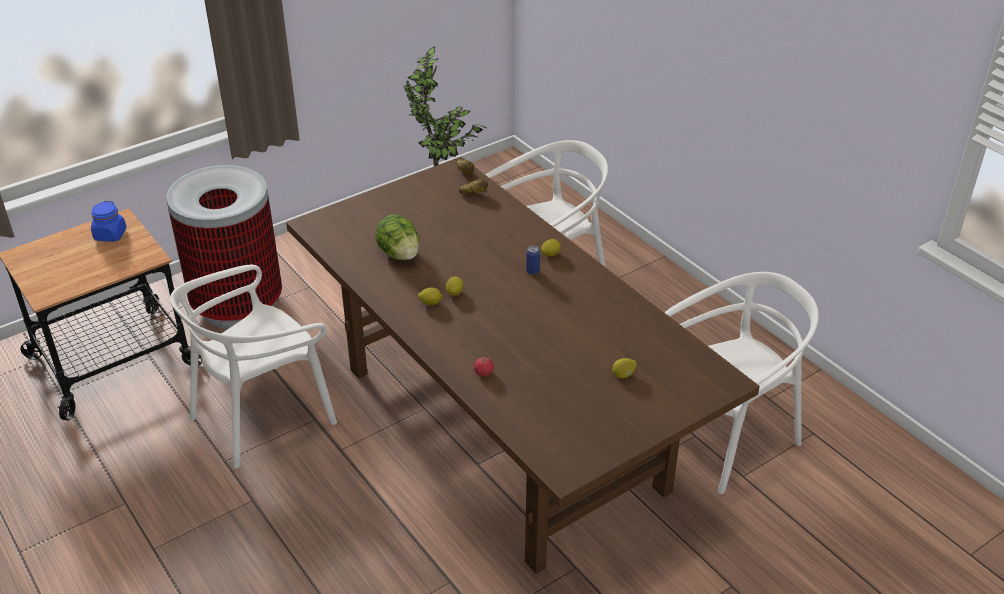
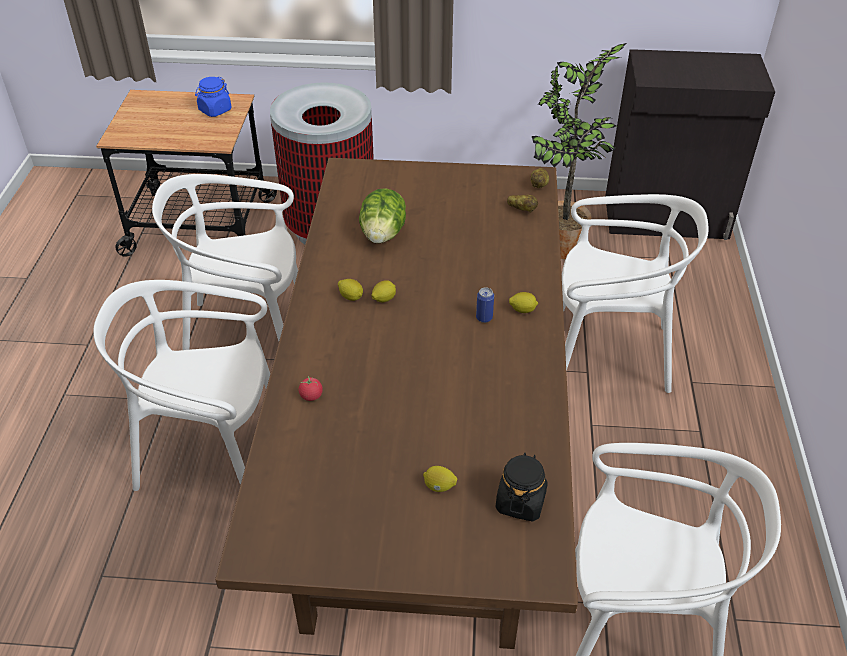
camera: 40 degrees right, 5 degrees up
(337, 511) = (212, 453): none -> white chair
(491, 179) = (667, 218): none -> black cabinet
(675, 356) = (520, 501): none -> black jar

